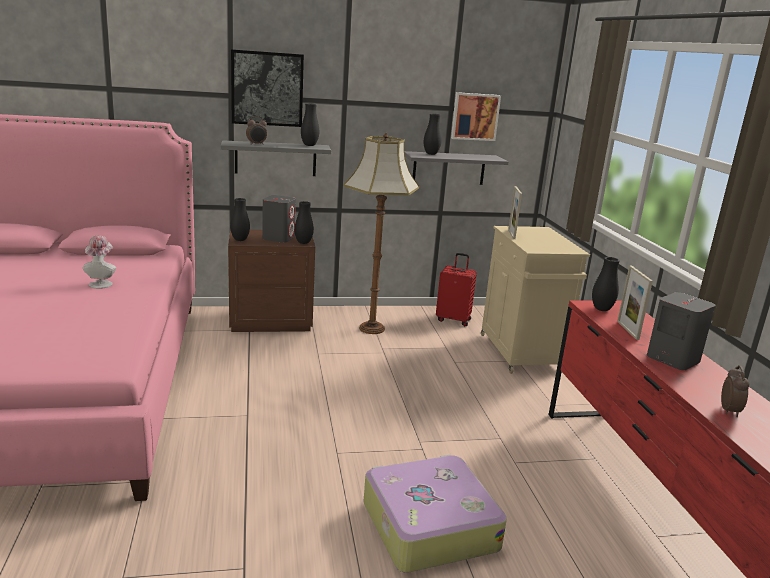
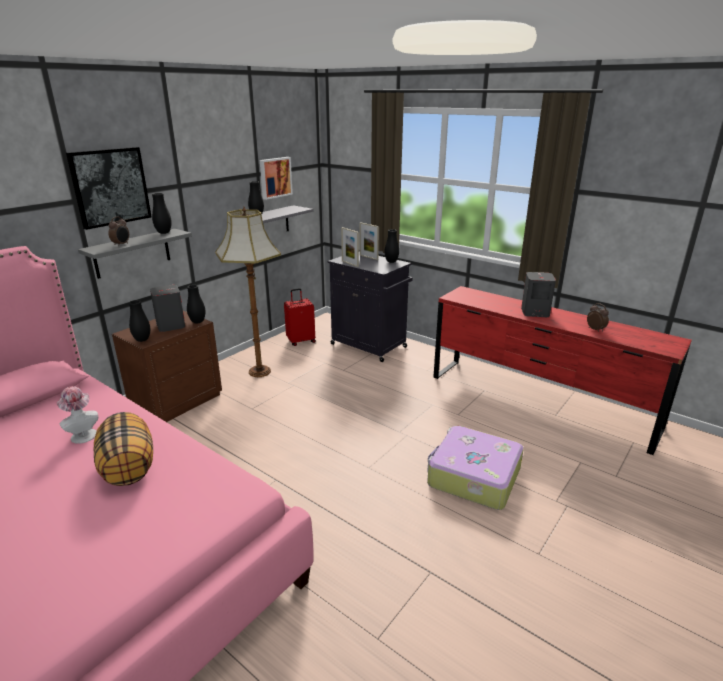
camera: 40 degrees left, 5 degrees up
(84, 313) = (129, 467): none -> pillow
(521, 354) = (370, 346): beige cabinet -> black cabinet
(601, 309) = (461, 297): black vase -> black vase (391, 262)
(627, 330) = (492, 304): picture frame -> picture frame (368, 257)

